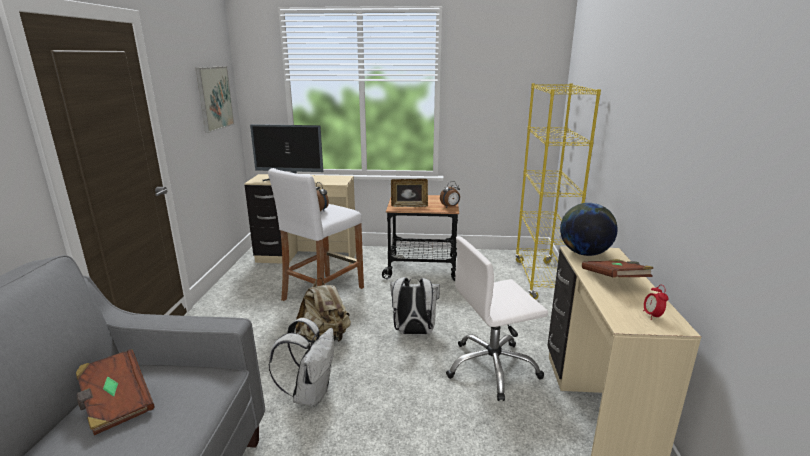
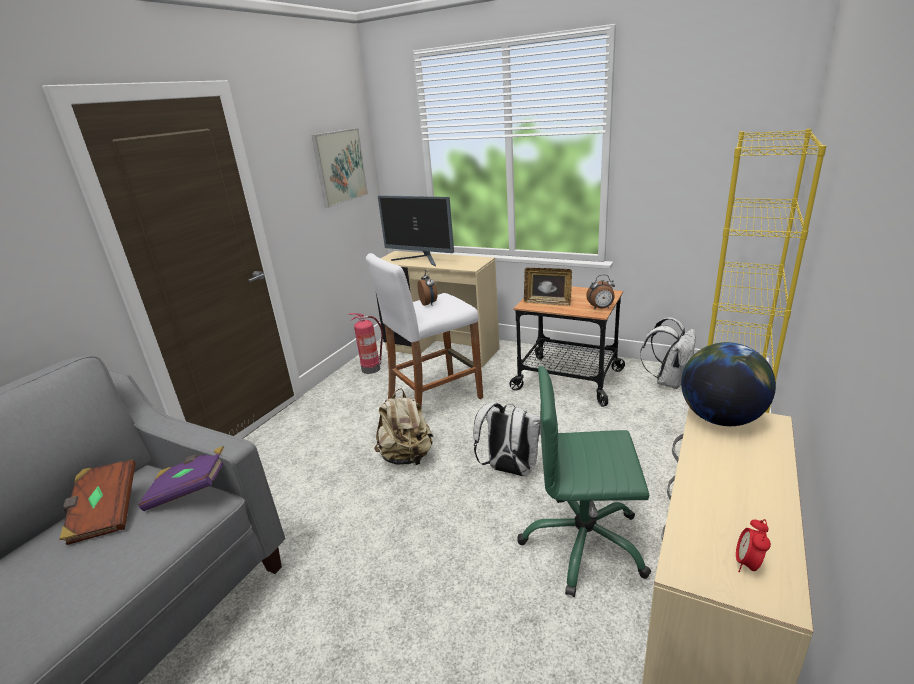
camera: 25 degrees right, 5 degrees up
(196, 369) = (190, 490): none -> purple book
(250, 278) = (372, 369): none -> fire extinguisher
(310, 394) = (357, 524): white backpack -> white backpack (668, 381)
(492, 368) = (584, 544): white office chair -> green office chair
(614, 280) = (733, 479): brown book -> none

